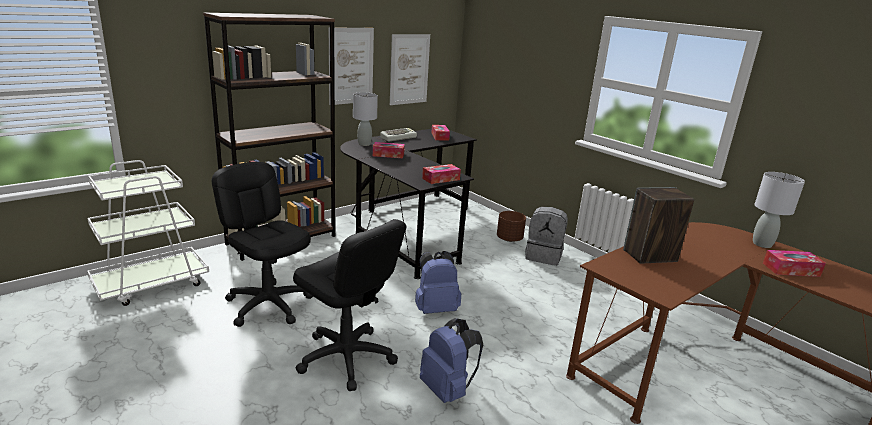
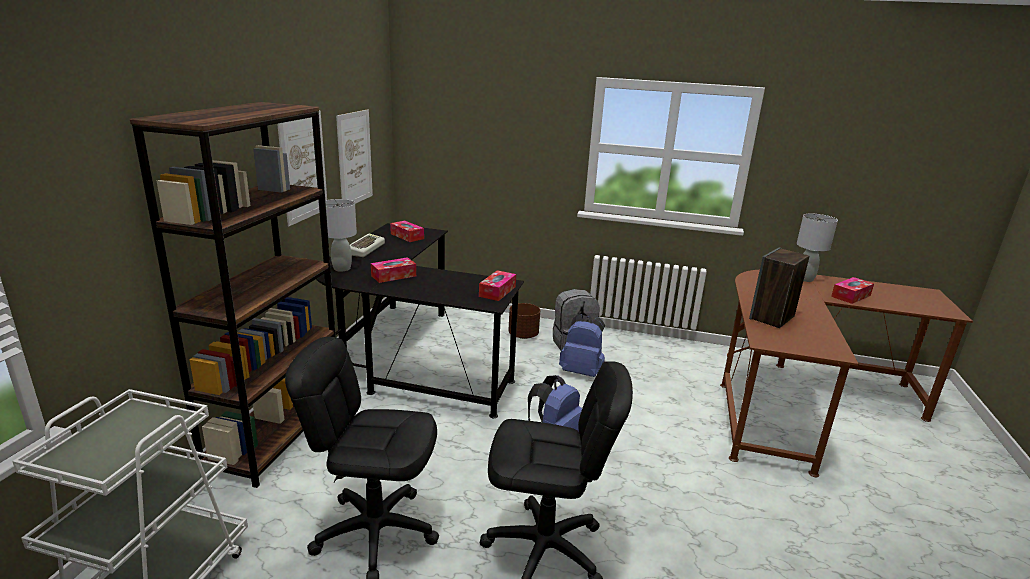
camera: 35 degrees left, 0 degrees up
(447, 390) = (671, 529): blue backpack -> blue backpack (582, 371)

